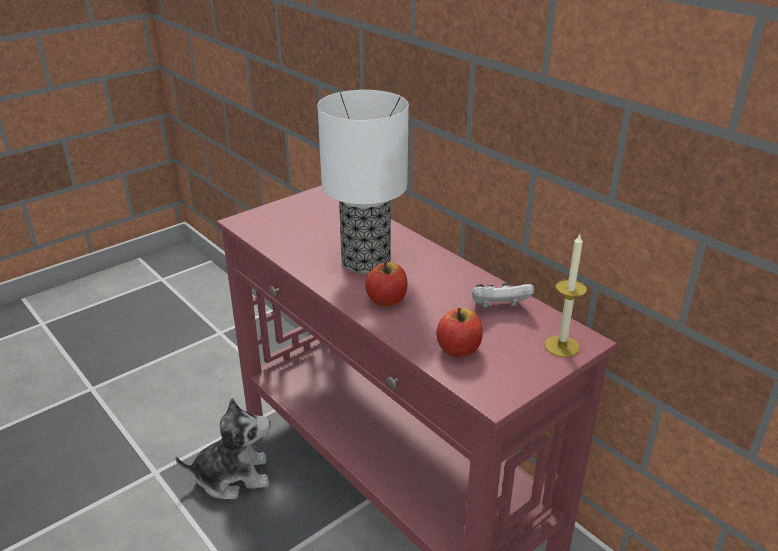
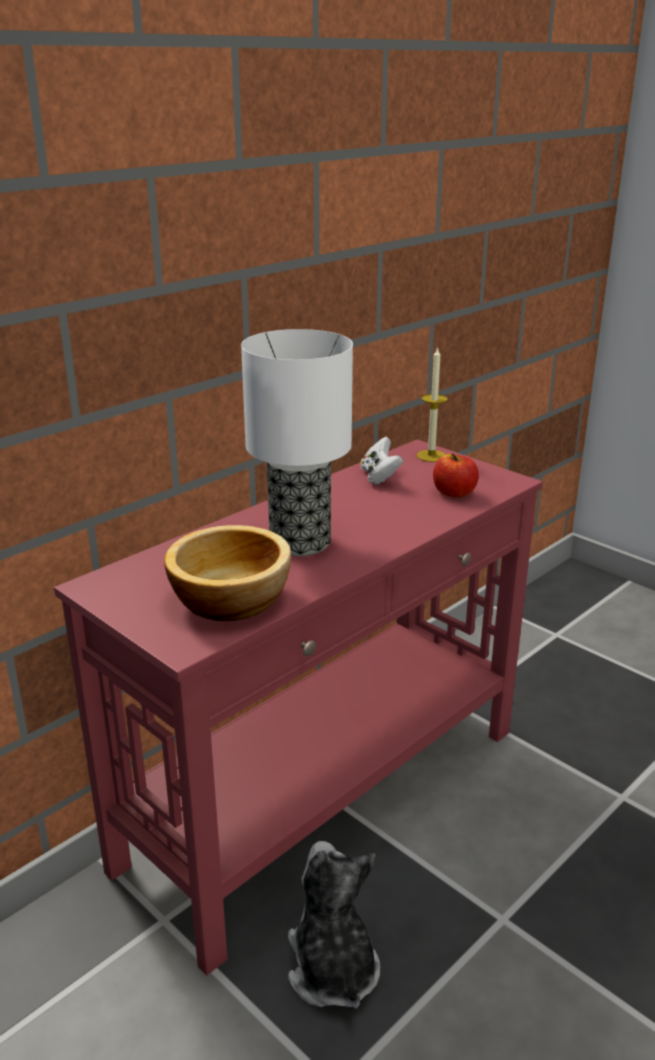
camera: 95 degrees left, 5 degrees down
(290, 235) = (231, 599): none -> bowl
(386, 300) = (382, 527): apple -> none

